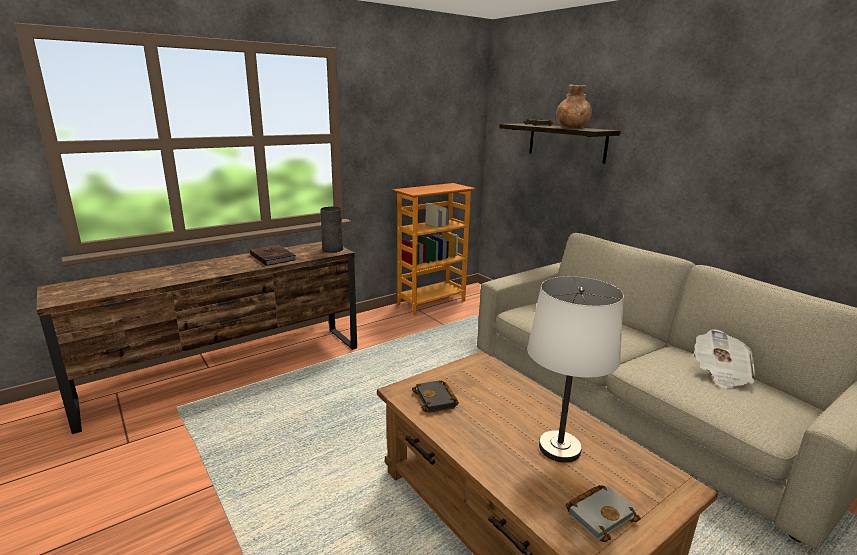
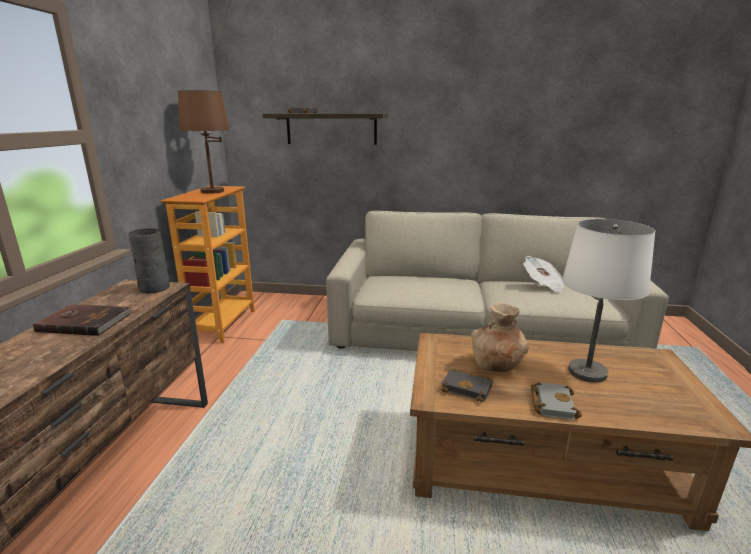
camera: 45 degrees left, 0 degrees up
(440, 188) = (212, 191): none -> brown table lamp
(572, 128) = (346, 113): brown vase -> brown vase (497, 365)
(600, 514) = (673, 397): grey book -> grey book (551, 403)

